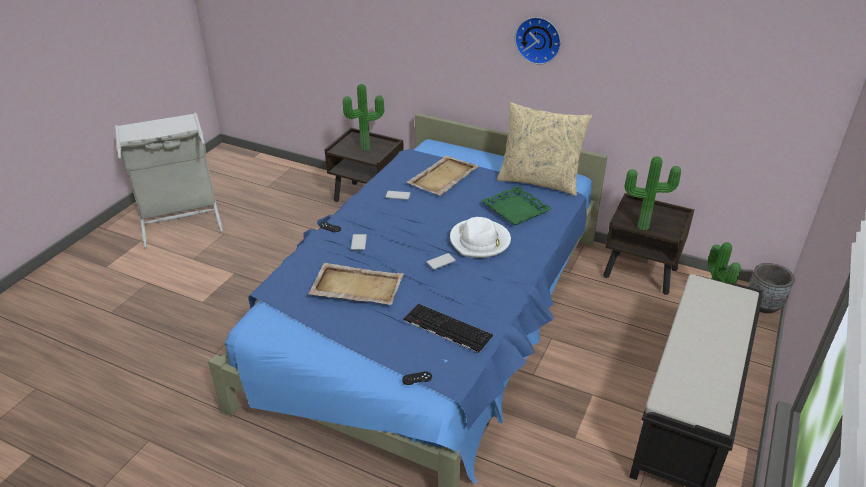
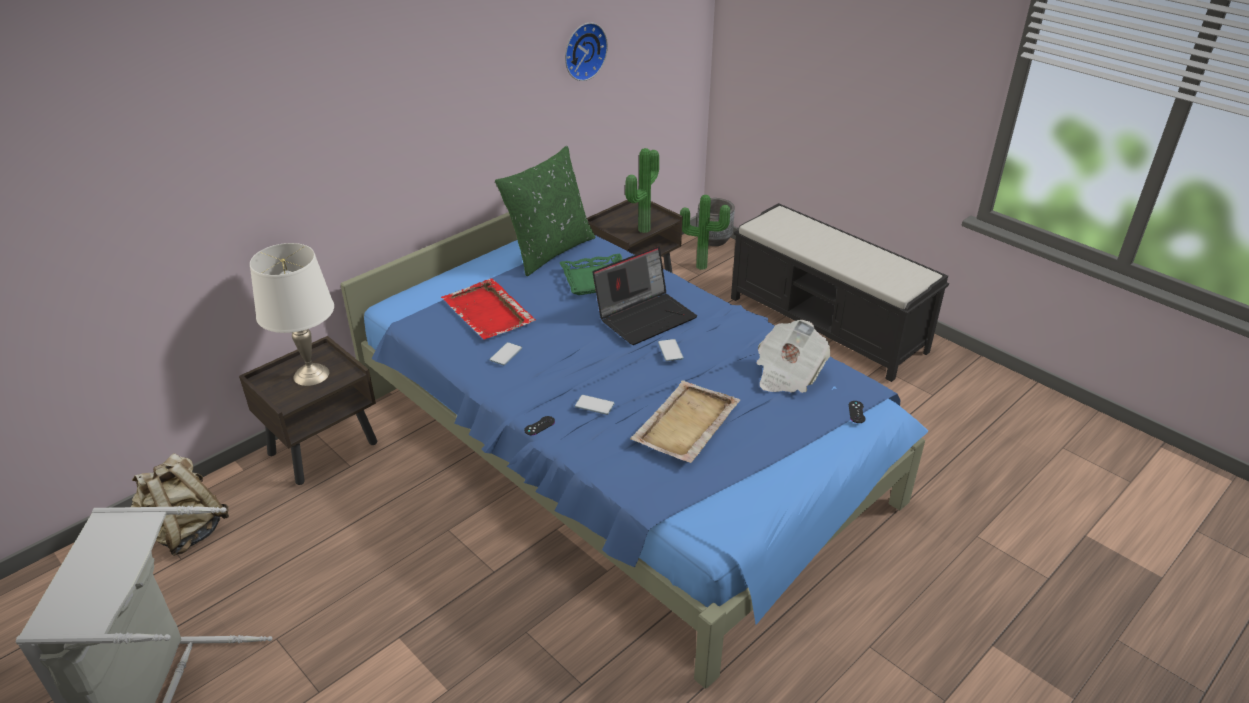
camera: 70 degrees left, 0 degrees up
(286, 180) = (185, 532): none -> beige backpack
(366, 148) = (312, 375): potted plant -> white table lamp
(442, 177) = (488, 313): beige tray -> red tray
(446, 328) = (787, 374): keyboard -> newspaper
(480, 241) = (645, 316): white hat -> laptop
(538, 39) = (466, 96): wall clock -> wall clock (583, 50)
(539, 181) = (549, 251): beige pillow -> green pillow

